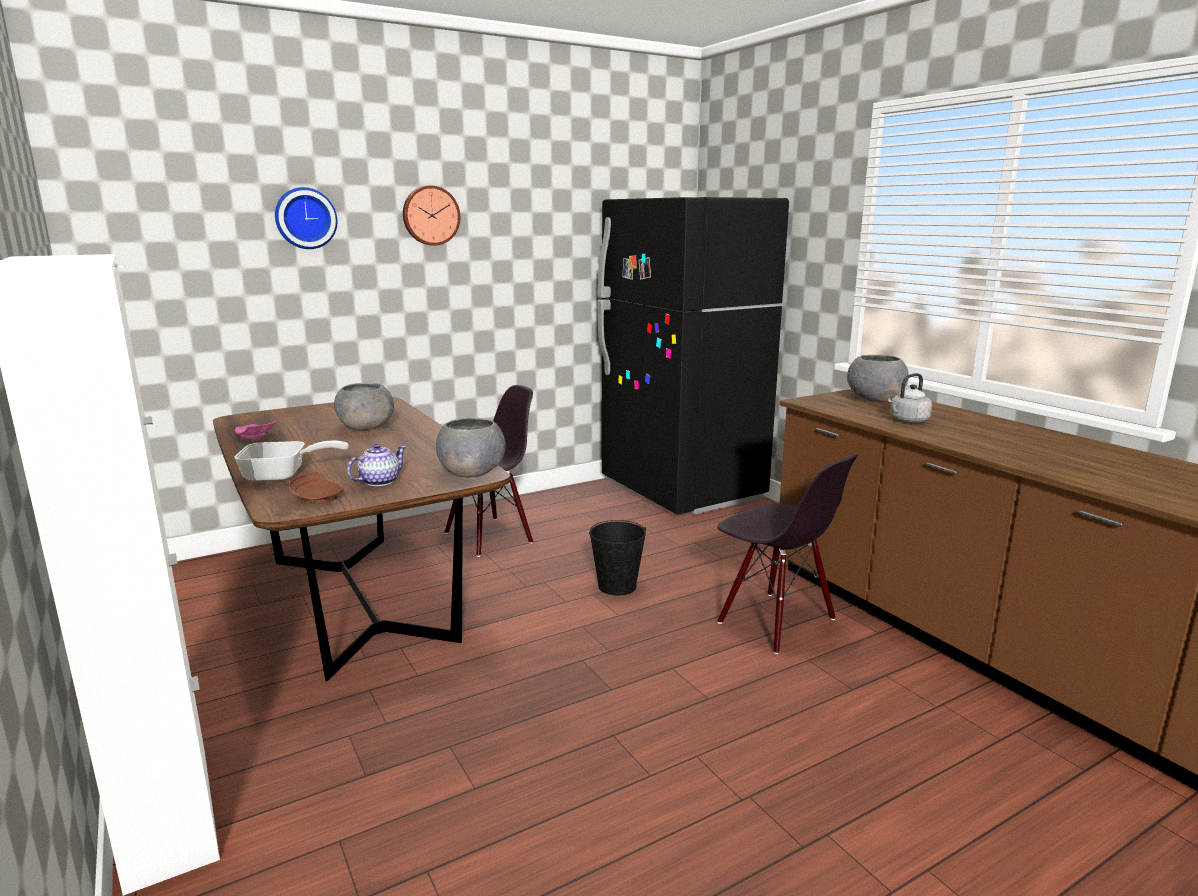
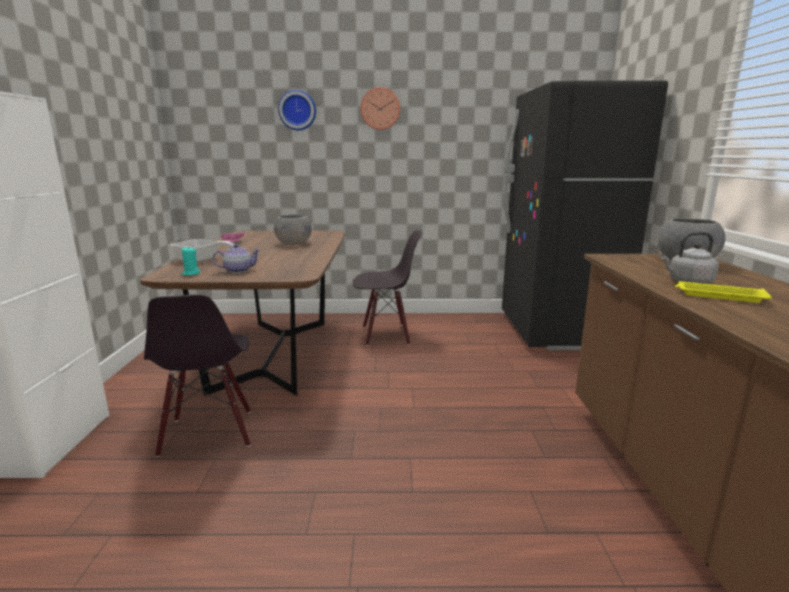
camera: 30 degrees right, 0 degrees up
(318, 498) = (191, 273): brown plate -> turquoise candle
(472, 471) = (298, 273): grey bowl -> none
(617, 586) = (434, 387): black bucket -> none
(775, 621) = (533, 449): black chair -> black chair (208, 433)
(946, 431) = (718, 296): none -> yellow tray

